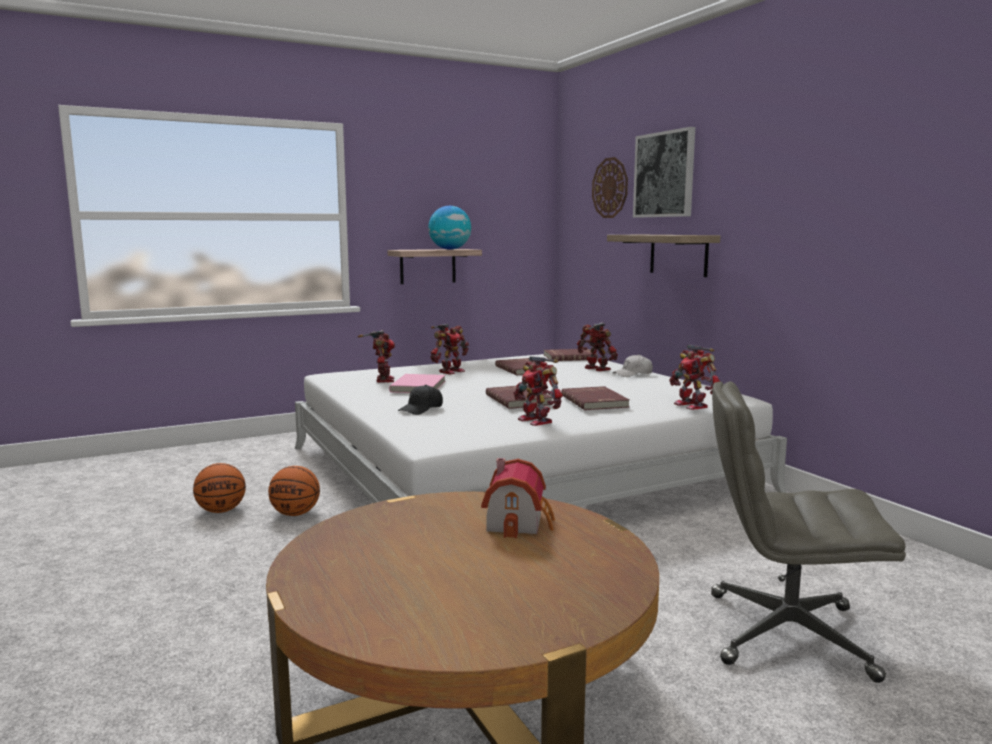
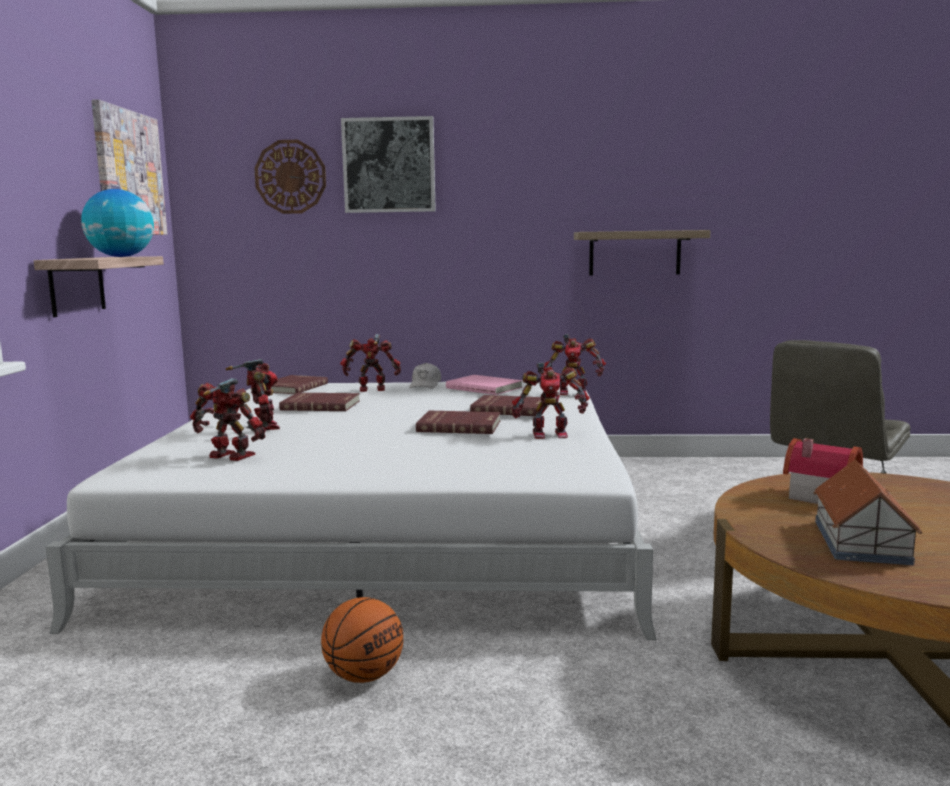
camera: 60 degrees left, 0 degrees up
(221, 511) = (262, 742): basketball -> none
(398, 541) = (861, 541): none -> toy house
(419, 386) = (318, 447): pink book -> pink book (485, 387)
(421, 409) = (431, 461): black cap -> none
(501, 191) = (129, 173): none -> picture
(678, 254) = (420, 252): shelf -> shelf (634, 253)

